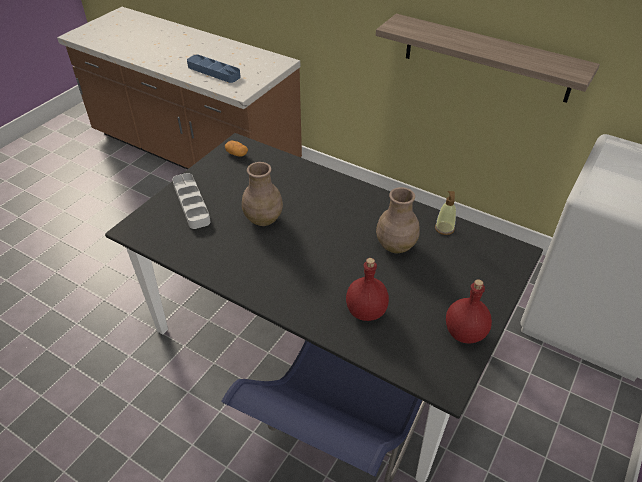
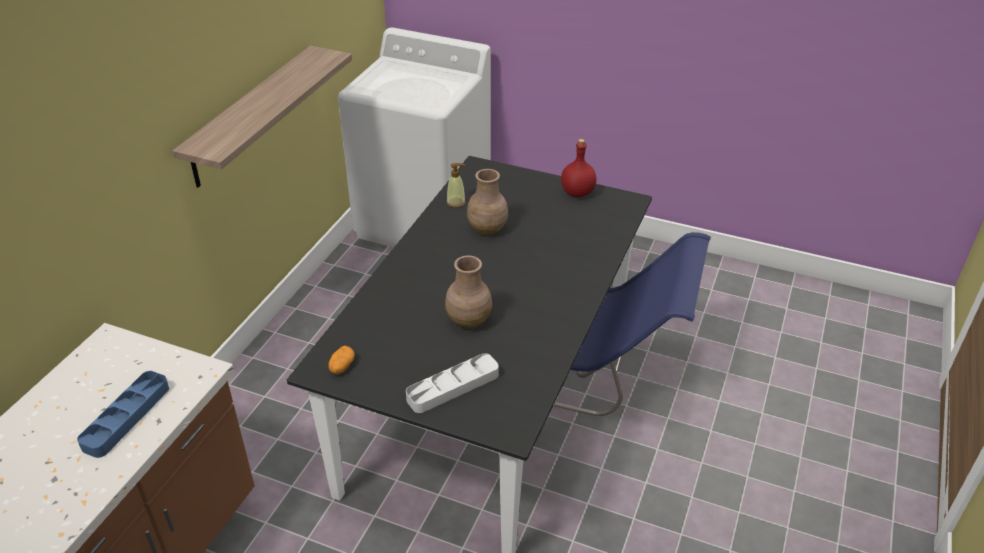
camera: 100 degrees left, 5 degrees down
(366, 311) = (574, 241): red bottle -> none

